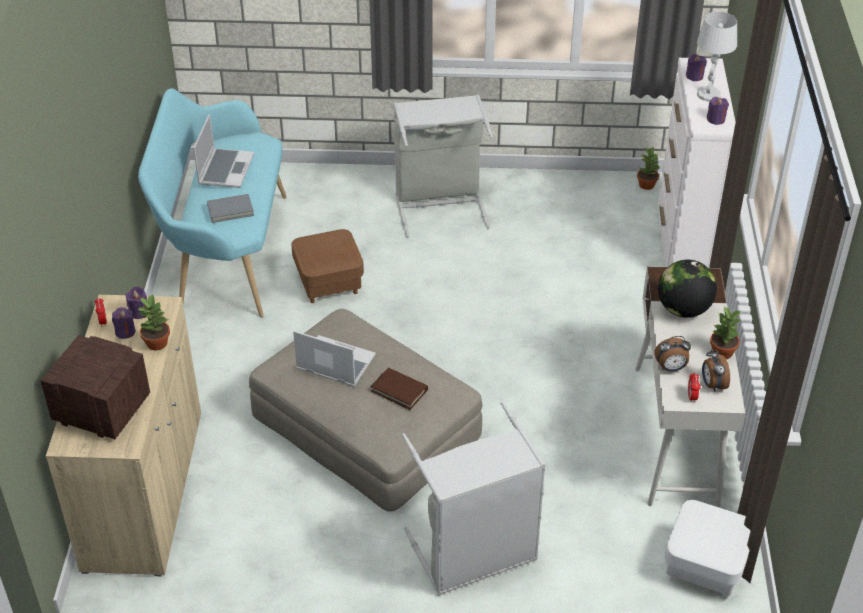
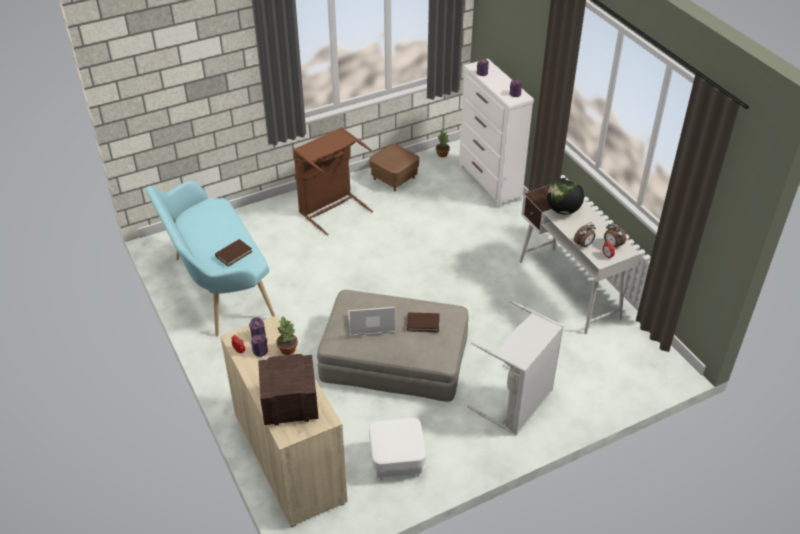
camera: 30 degrees left, 0 degrees up
(225, 169) = (207, 229): laptop -> none
(230, 210) = (233, 254): grey book -> brown book
(329, 283) = (301, 281): brown ottoman -> brown ottoman (394, 178)
(440, 205) = (331, 209): grey laundry basket -> brown laundry basket
(705, 567) = (639, 354): white ottoman -> white ottoman (397, 461)
(708, 94) = (498, 81): white table lamp -> none
(722, 353) = (602, 226): potted plant -> none

